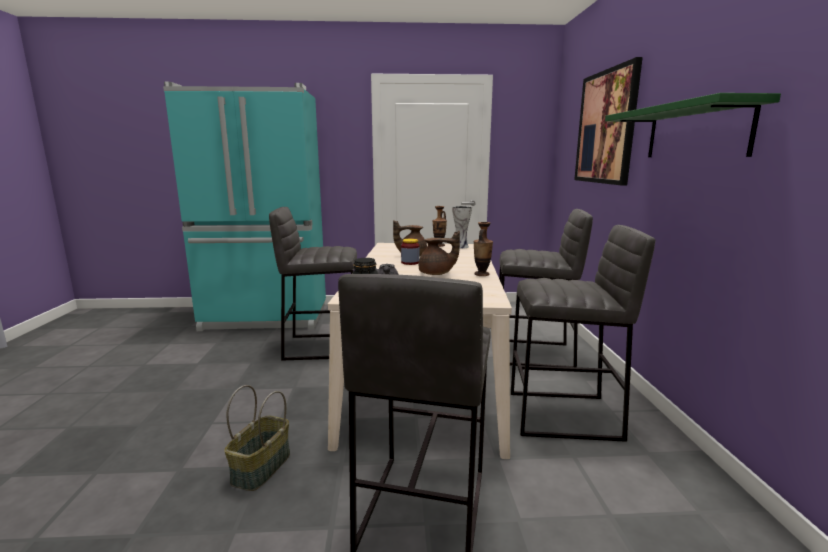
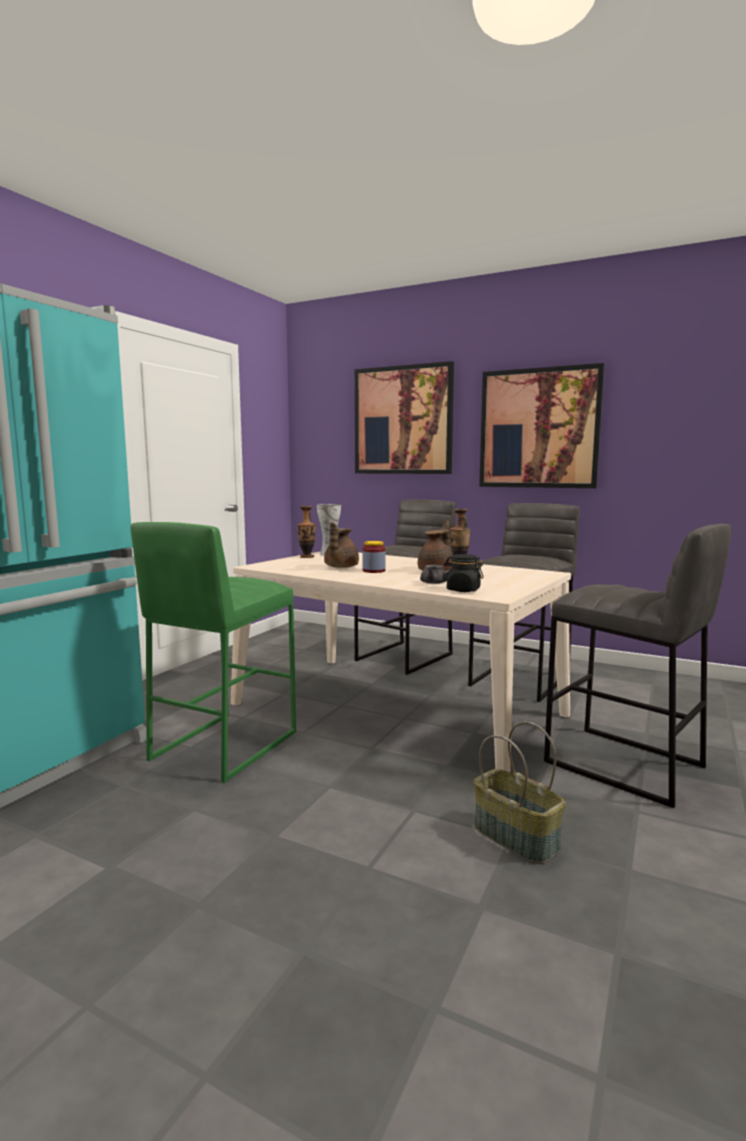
camera: 60 degrees left, 5 degrees down
(322, 346) = (223, 745): grey stool -> green stool
(695, 132) = (539, 428): green shelf -> picture

